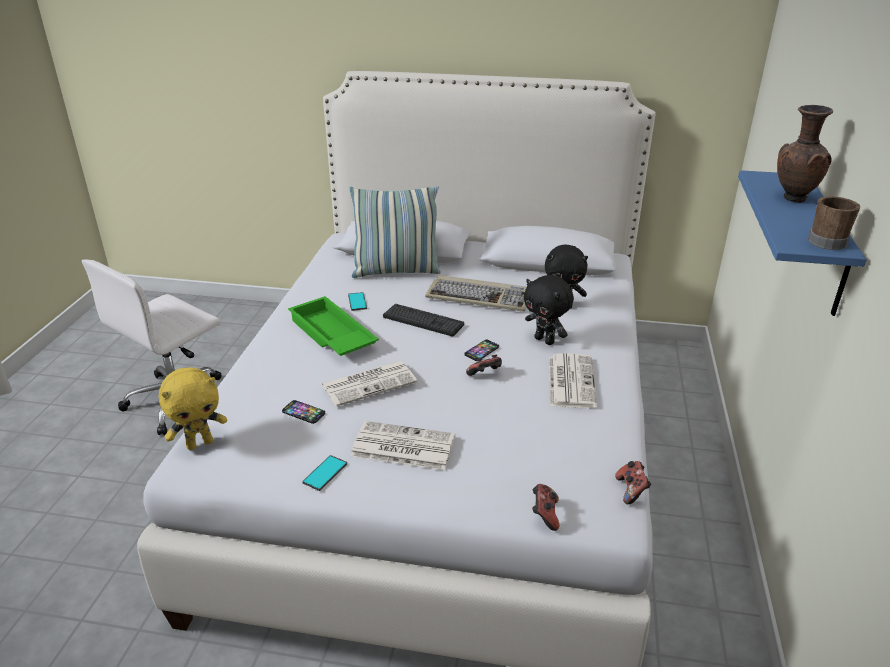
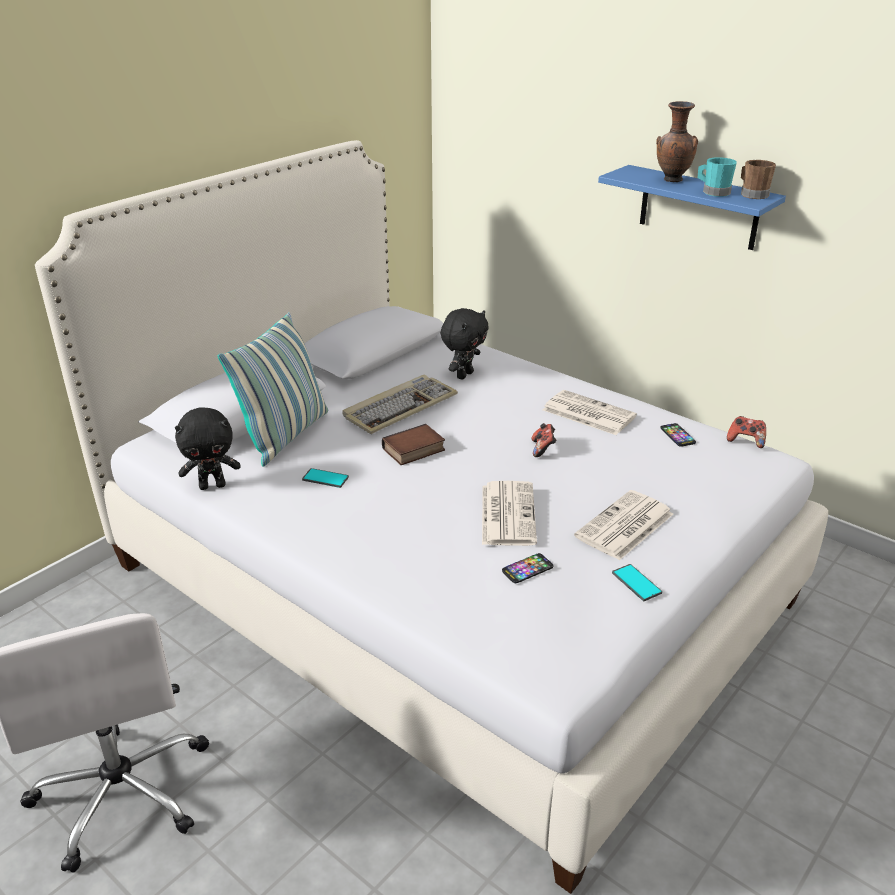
camera: 60 degrees left, 0 degrees up
(200, 443) = (523, 661): yellow plush toy -> none
(331, 335) = (382, 515): green tray -> none
(423, 320) = (413, 450): keyboard -> book
(481, 351) = (501, 437): phone -> phone (677, 435)
(544, 515) = (755, 486): game controller -> none
(545, 340) = (513, 402): black plush toy -> black plush toy (213, 485)
(792, 221) = (713, 192): none -> turquoise mug

